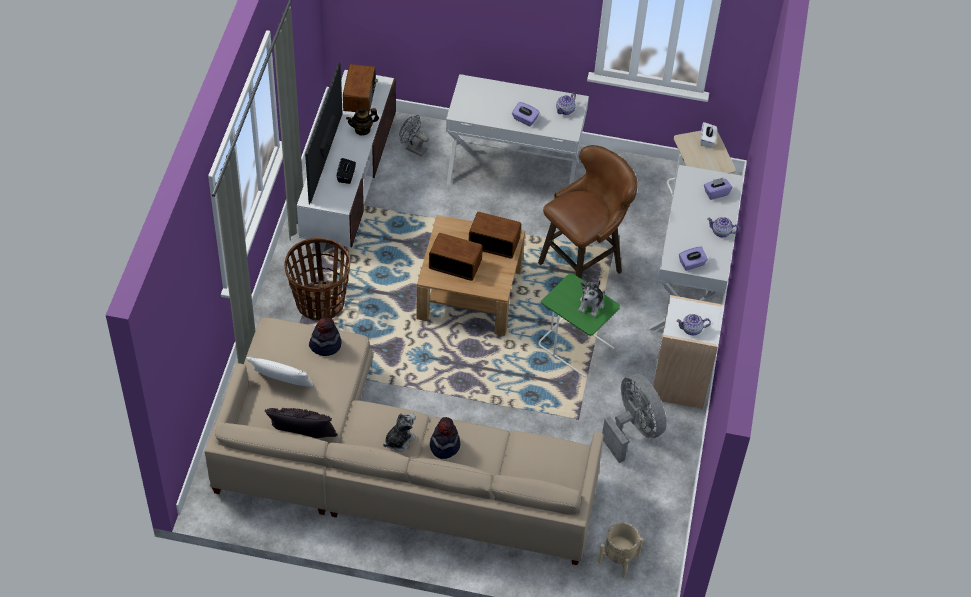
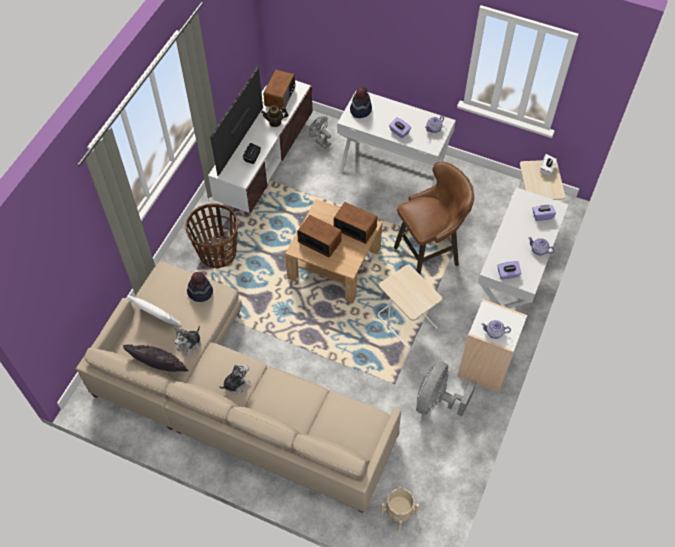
camera: 15 degrees right, 5 degrees up
(444, 445) = (271, 394): hat -> hat (360, 110)
(576, 346) = (407, 321): green side table -> beige side table
(591, 304) = (419, 293): plush toy -> plush toy (189, 344)
(633, 429) = (437, 401): grey fan -> grey fan turned 135 degrees counterclockwise

